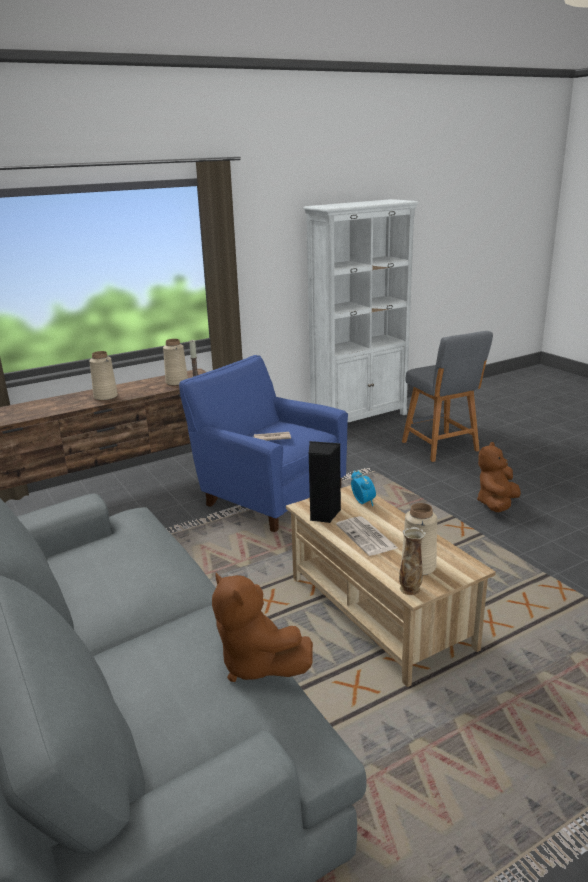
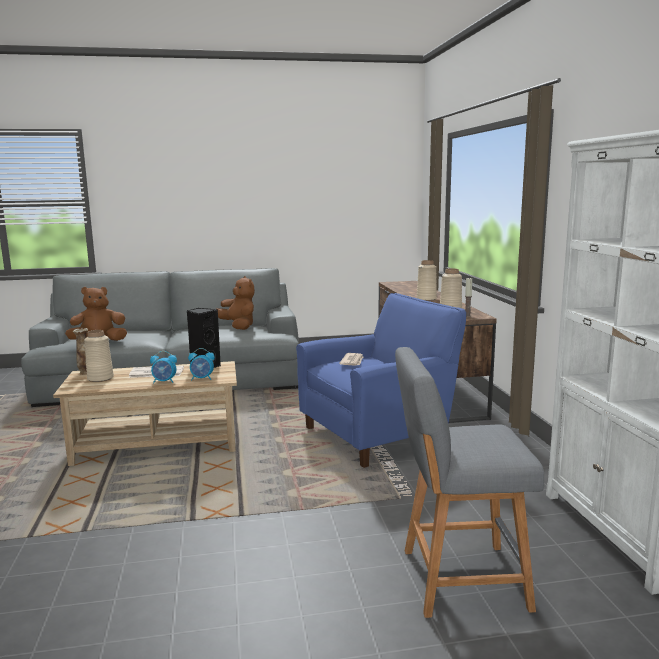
camera: 110 degrees right, 10 degrees down
(391, 519) = (164, 382): none -> alarm clock
(496, 504) = (239, 558): brown plush toy -> brown plush toy (239, 326)

